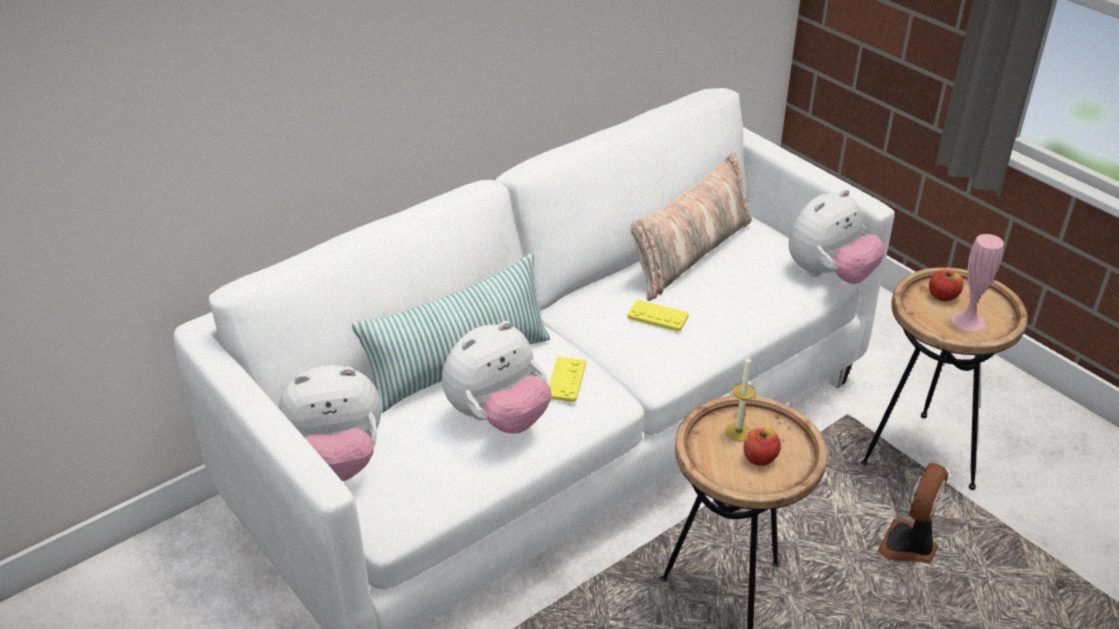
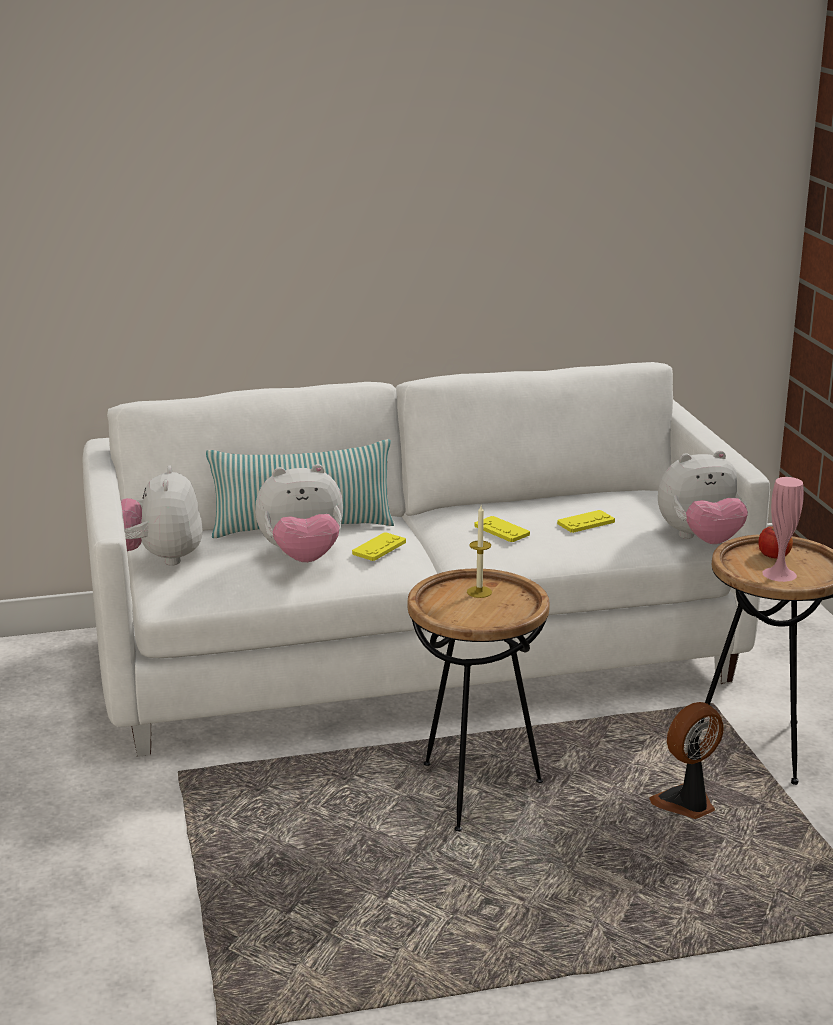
camera: 25 degrees right, 15 degrees down
(337, 460) = (160, 558): plush toy -> plush toy turned 75 degrees clockwise
(690, 254) = (577, 501): pillow -> none
(724, 284) = (586, 523): none -> yellow game controller
(759, 458) = (480, 609): apple -> none

